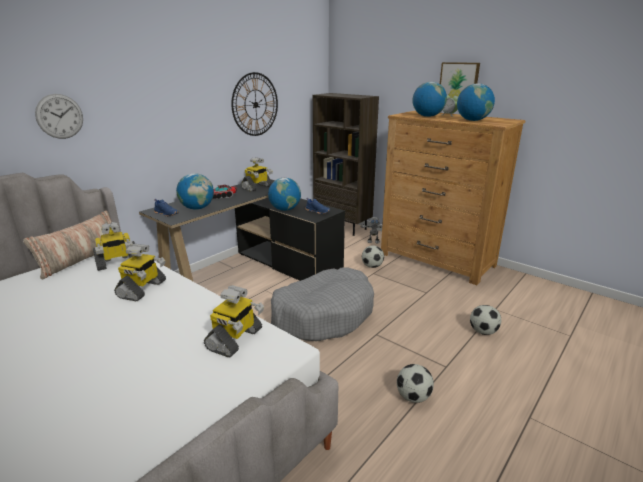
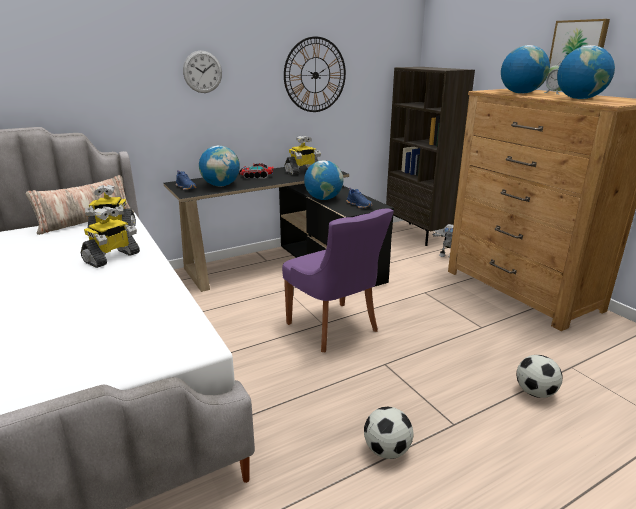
camera: 20 degrees right, 0 degrees up
(60, 116) = (84, 73): wall clock -> wall clock (202, 72)
(235, 339) = (153, 323): toy robot -> none
(323, 314) = (334, 328): grey dog bed -> purple chair
(372, 266) = (428, 284): football -> none

